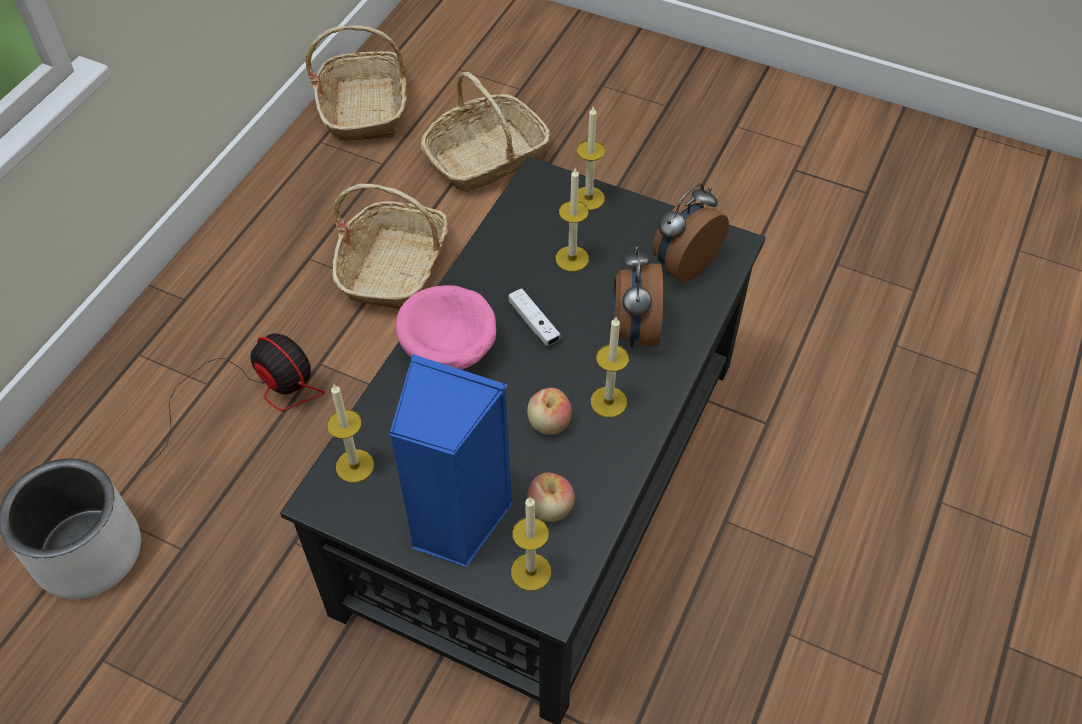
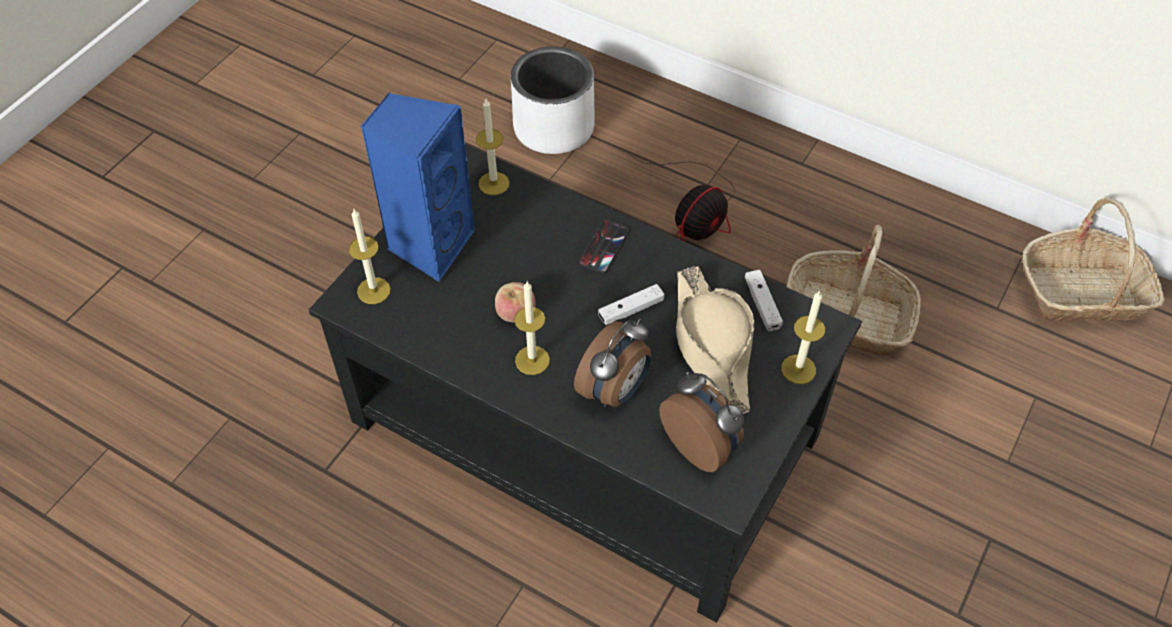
camera: 95 degrees right, 0 degrees up
(450, 350) = (604, 246): pink bowl -> phone
(486, 158) = (1020, 404): basket -> none
(517, 223) = (762, 305): none -> white game controller
(550, 508) = (429, 308): apple -> none
(572, 258) = (712, 347): candle -> beige hat
(634, 330) = (615, 390): alarm clock -> alarm clock turned 120 degrees clockwise

